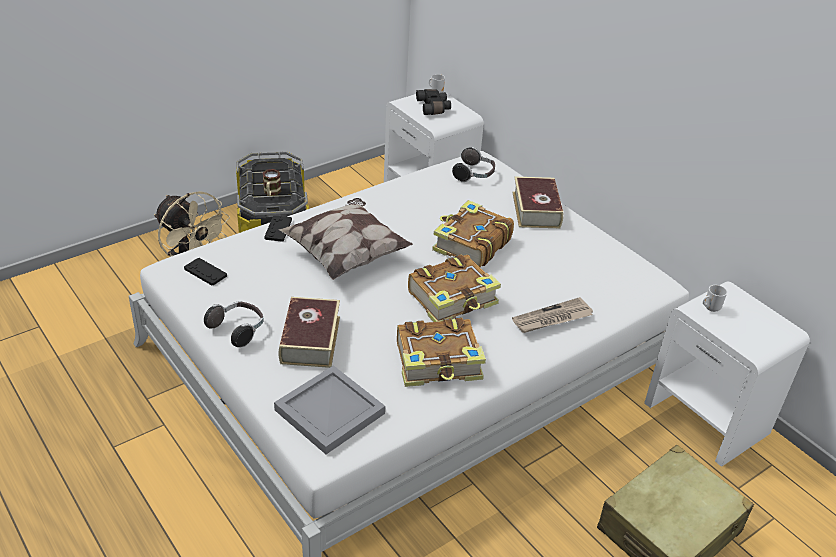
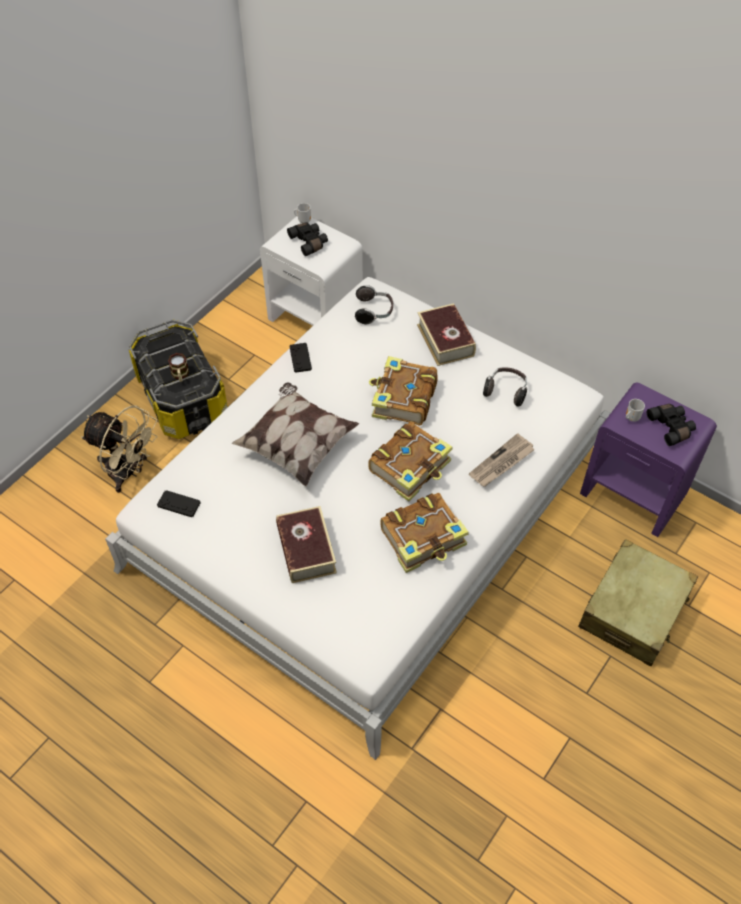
camera: 15 degrees left, 15 degrees up
(238, 330) = (238, 559): headphones -> headphones (506, 391)
(278, 229) = (221, 433): black game controller -> black game controller (300, 358)
(328, 412) = (353, 618): grey tray -> none
(707, 418) = (634, 493): white nightstand -> purple nightstand
(754, 327) = (671, 427): none -> black binoculars

